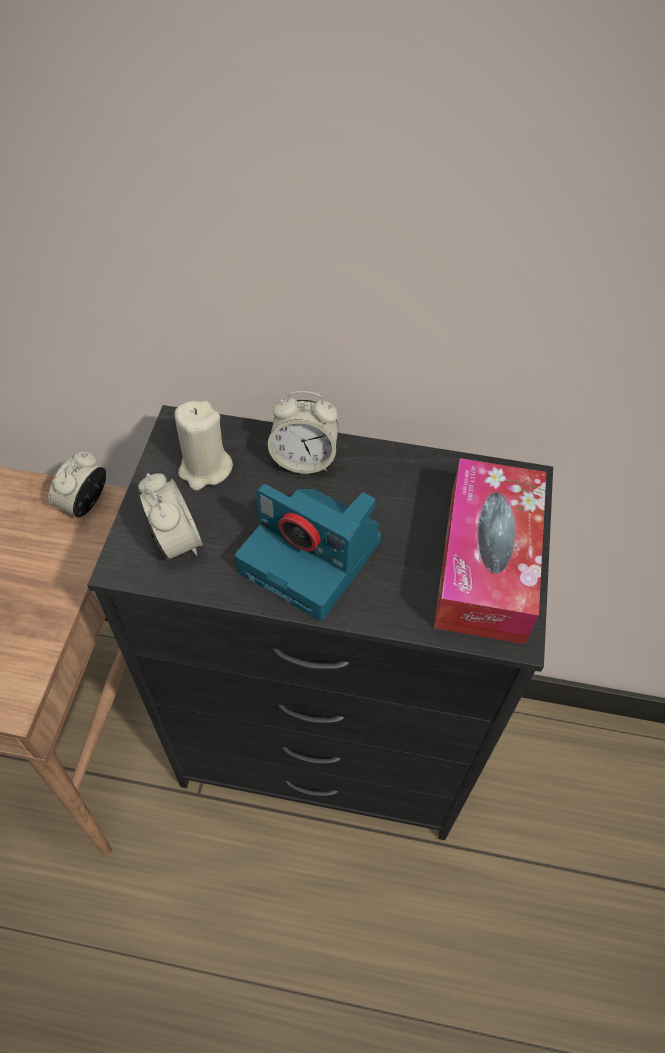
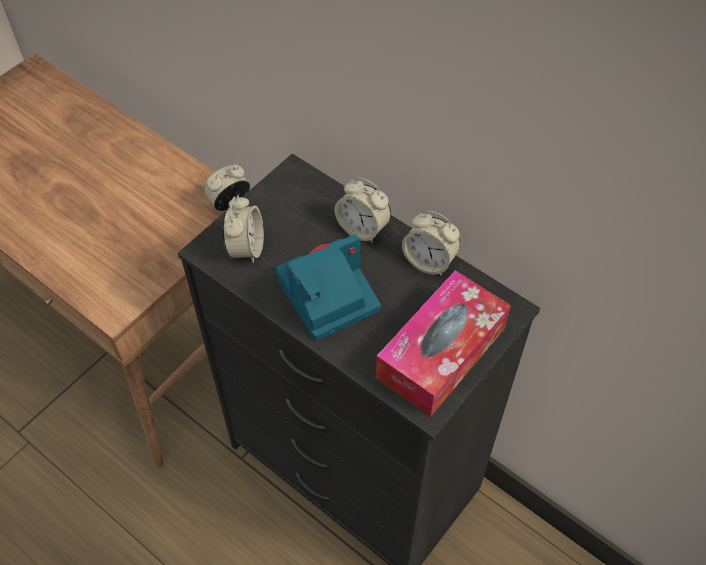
camera: 30 degrees right, 0 degrees up
(205, 469) = (292, 208): beige candle -> none
(313, 557) = (326, 297): camera -> camera turned 90 degrees clockwise
(403, 465) = (429, 261): none -> alarm clock

